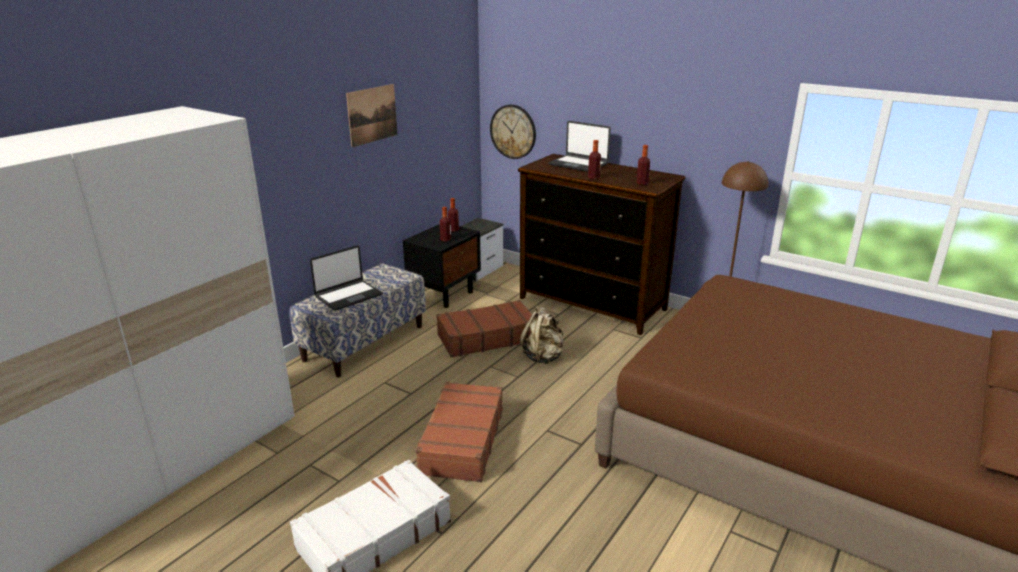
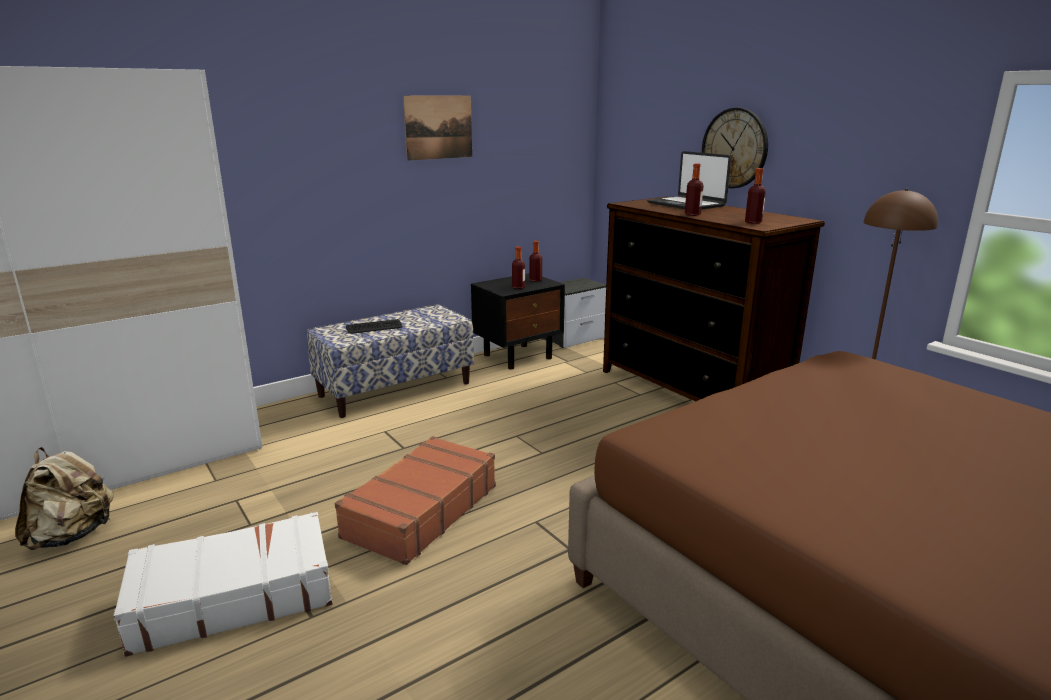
camera: 20 degrees right, 5 degrees down
(348, 296) = (374, 327): laptop -> keyboard
(486, 338) = (534, 405): brown suitcase -> none
(513, 131) = (626, 172): wall clock -> wall clock (734, 148)
(543, 357) = (589, 436): beige backpack -> beige backpack (72, 535)

